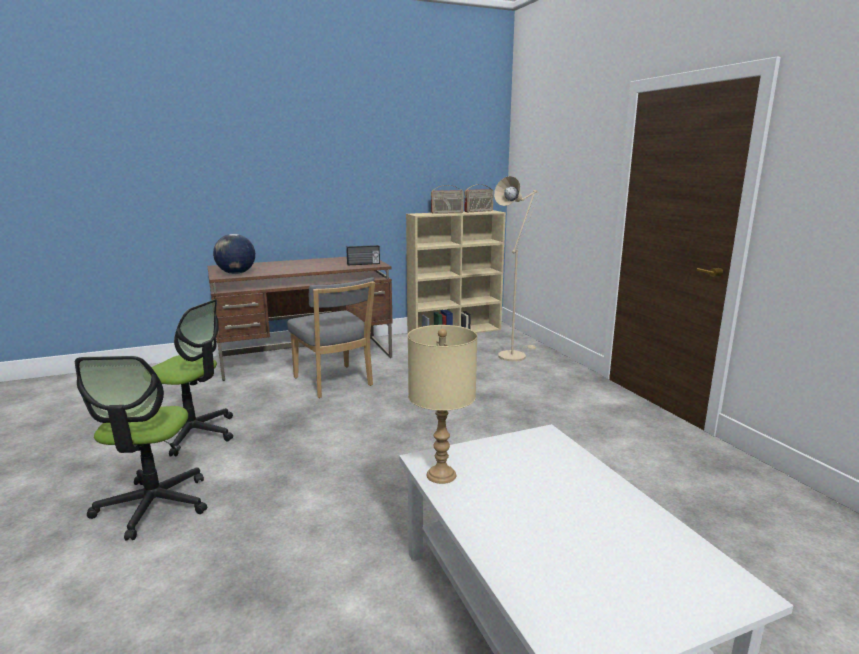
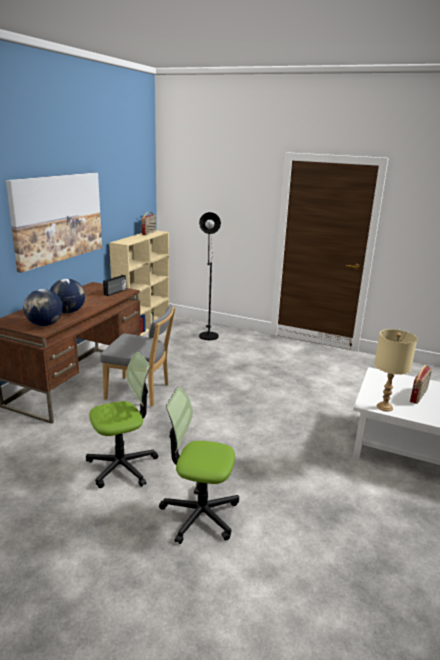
camera: 45 degrees left, 5 degrees up
(153, 505) = (199, 514): office chair -> office chair turned 150 degrees clockwise
(280, 269) = (69, 312): none -> globe
(322, 174) = (58, 218): none -> picture
(447, 213) = (136, 238): radio -> radio (419, 396)
(514, 355) = (207, 335): beige floor lamp -> black floor lamp

